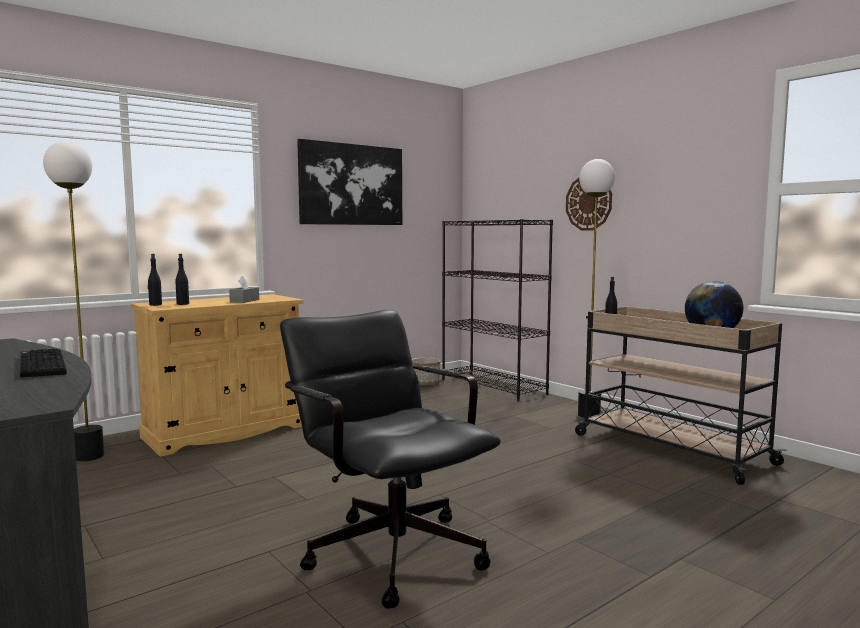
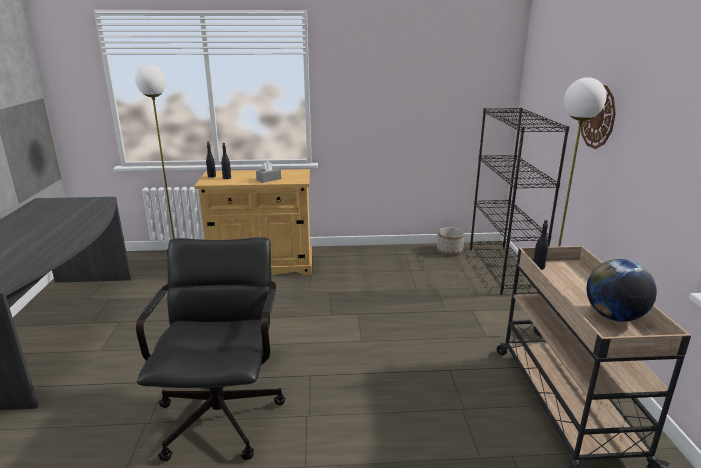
camera: 35 degrees right, 15 degrees up
(39, 365) = (71, 235): keyboard -> none
(351, 184) = (394, 74): picture -> none

